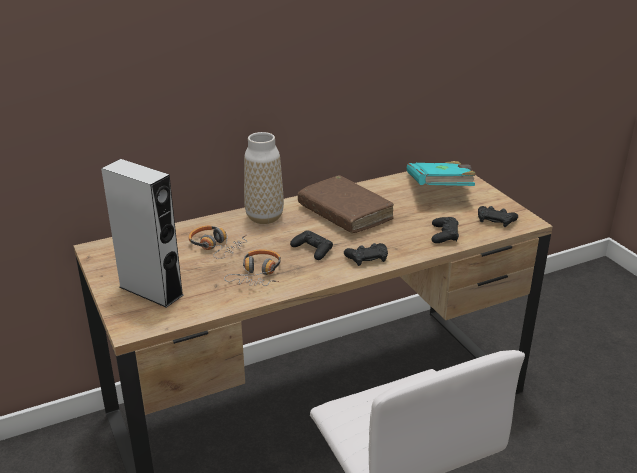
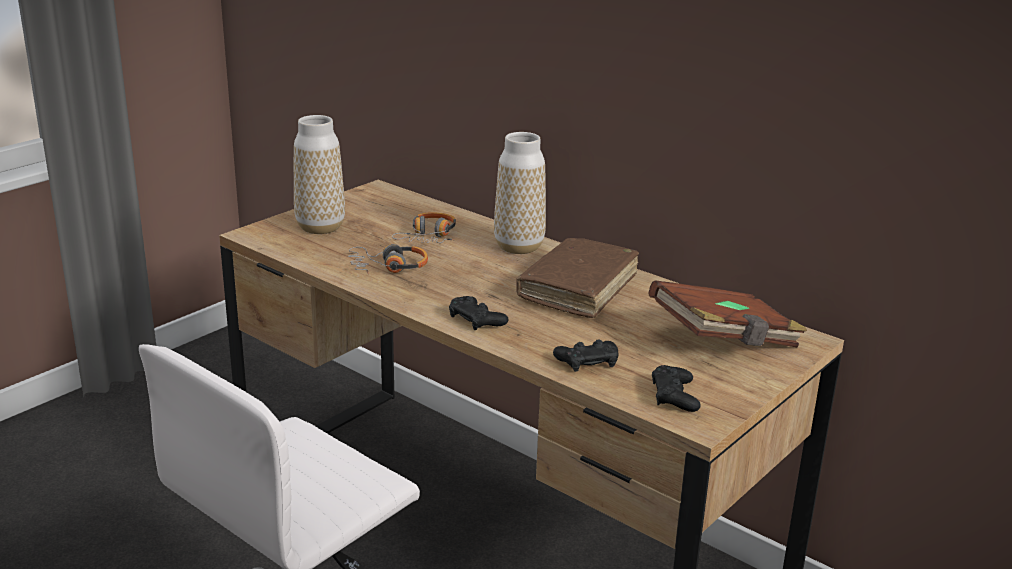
camera: 65 degrees right, 5 degrees down
(151, 291) = (320, 227): grey speaker -> vase
(312, 249) = (468, 285): black game controller -> none
(440, 189) = (725, 341): turquoise book -> brown book

